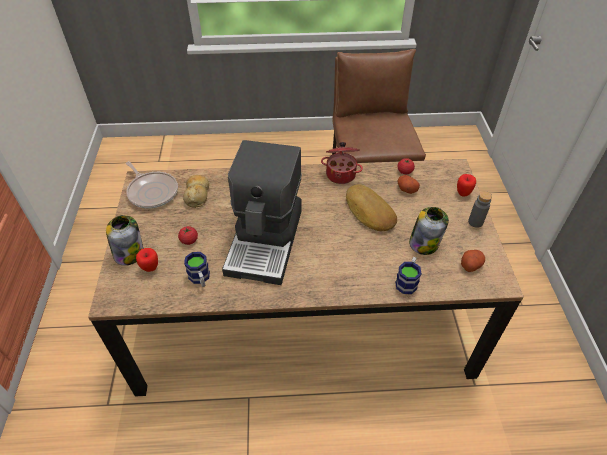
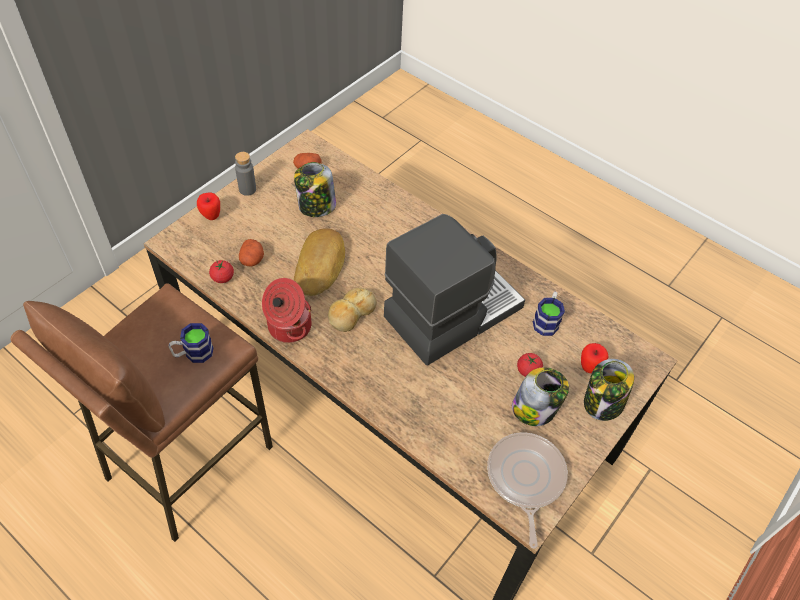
camera: 140 degrees left, 5 degrees up
(170, 224) = (534, 409): none -> jar
(197, 194) = (473, 428): bread -> bread (351, 314)
(407, 281) = (373, 193): mug -> mug (193, 353)

